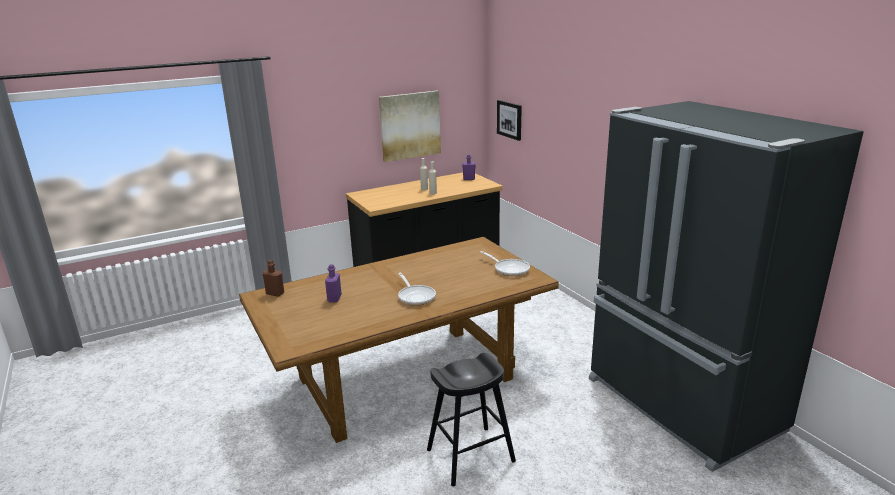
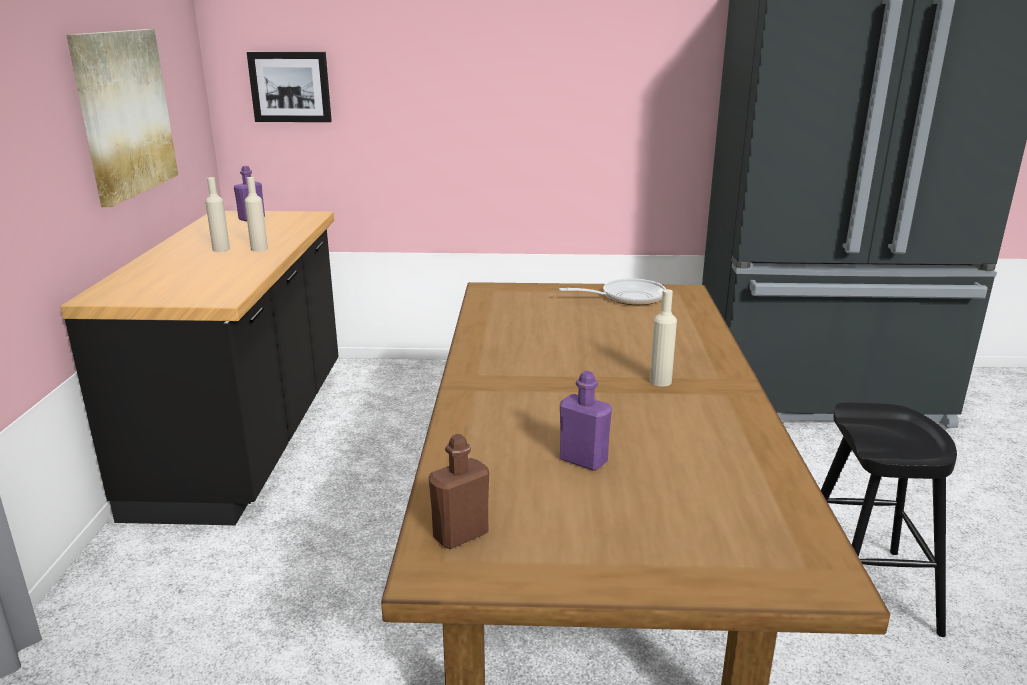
camera: 60 degrees left, 0 degrees up
(415, 296) = (660, 381): frying pan -> beige bottle

